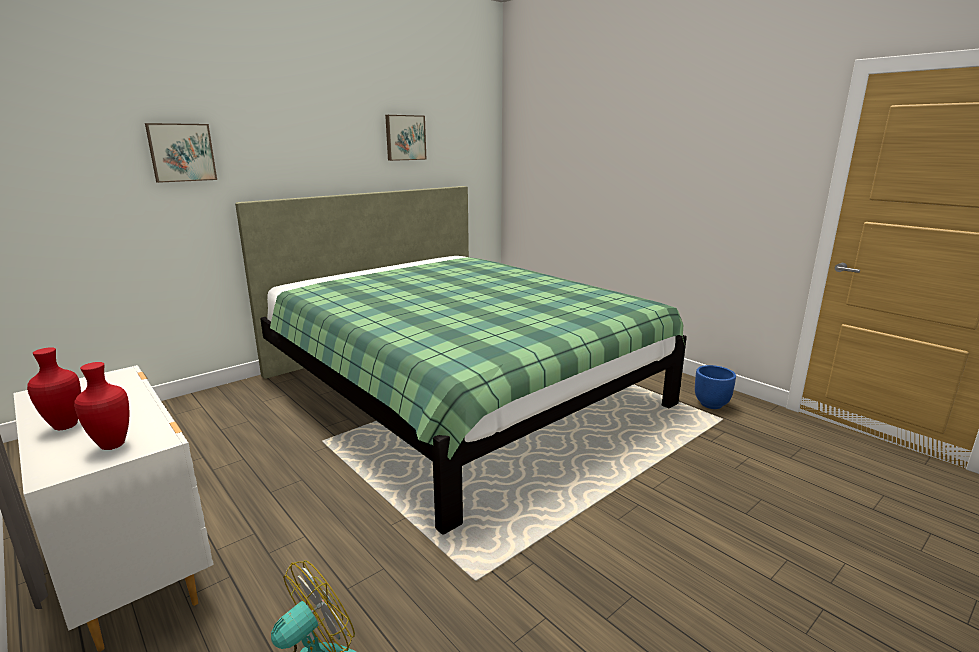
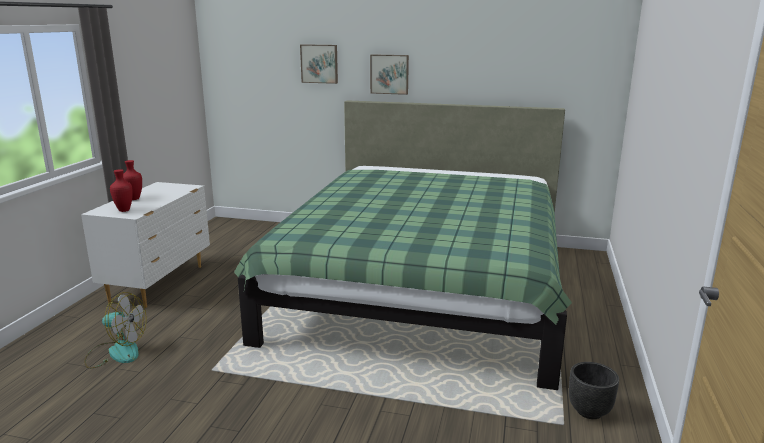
camera: 55 degrees right, 0 degrees up
(405, 137) = (501, 57): picture -> picture (389, 74)
(711, 405) = (589, 412): blue planter -> black planter

